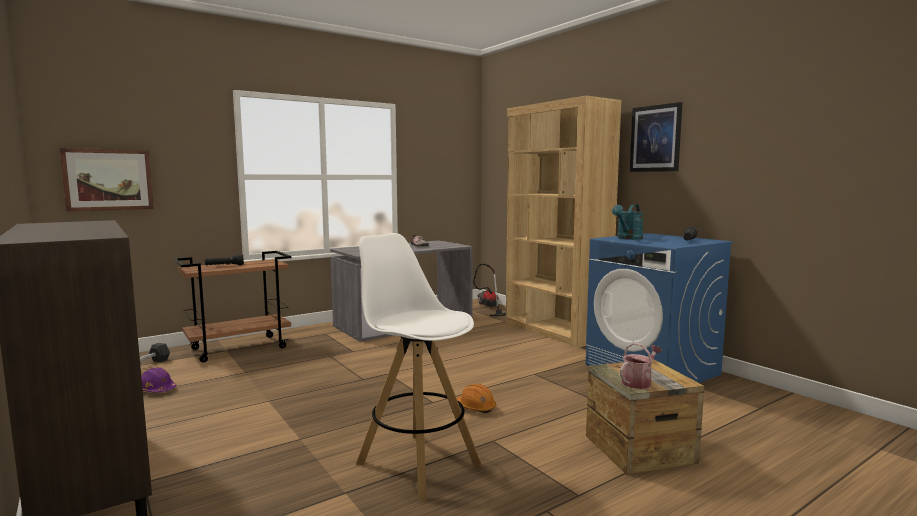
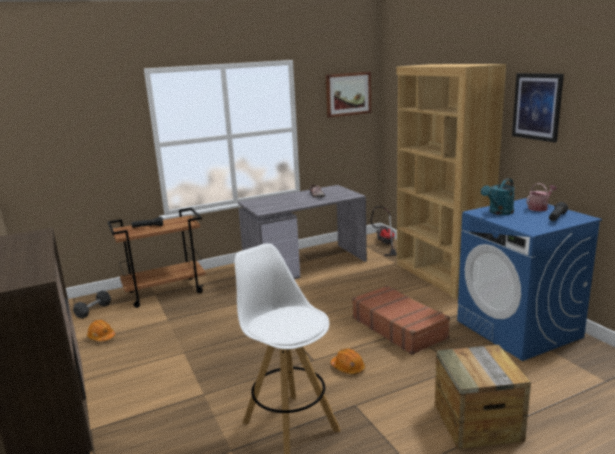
camera: 10 degrees right, 10 degrees up
(108, 179) = (50, 159): picture -> picture (348, 94)
(157, 389) = (101, 337): purple hard hat -> orange hard hat
(523, 372) = (399, 327): none -> brown suitcase
(639, 382) = (473, 374): watering can -> watering can (539, 208)

